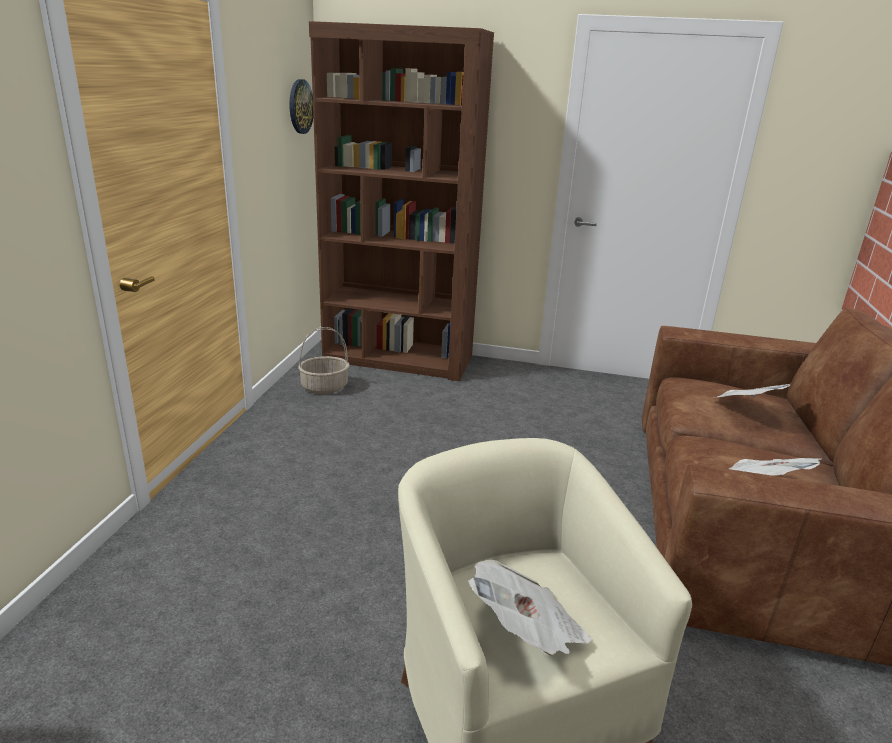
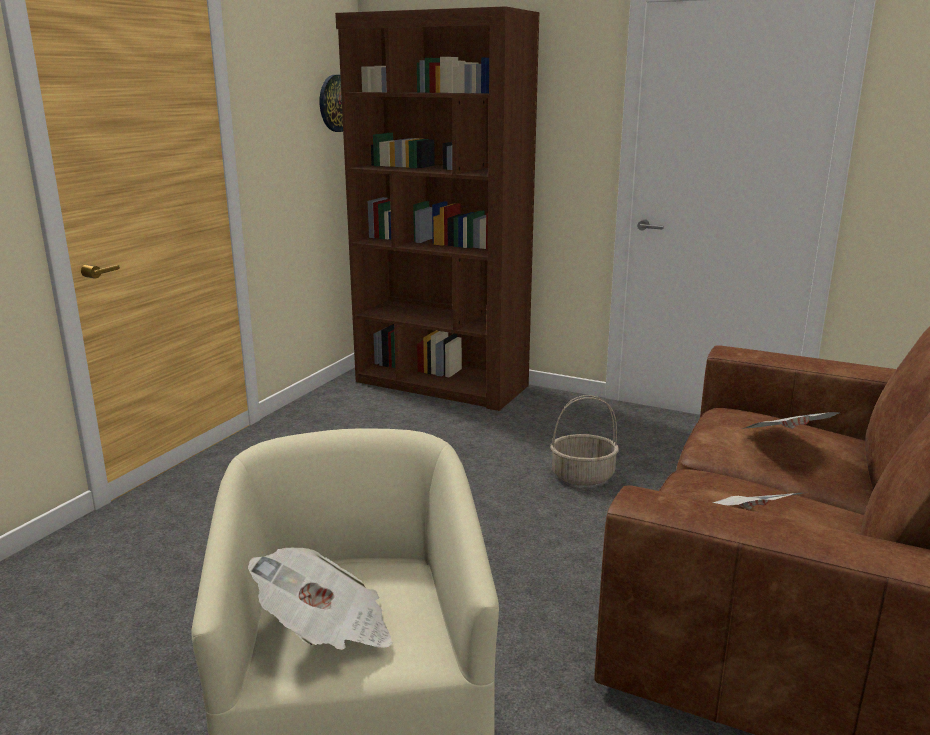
camera: 15 degrees right, 5 degrees down
(325, 387) = (344, 407): basket -> basket (583, 476)

